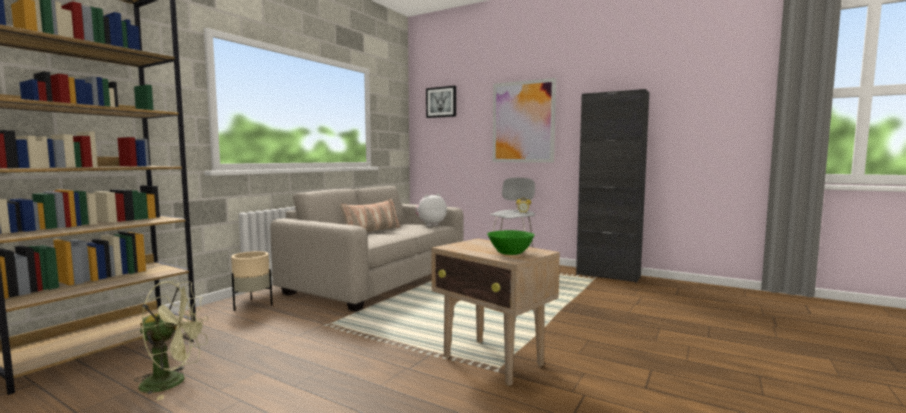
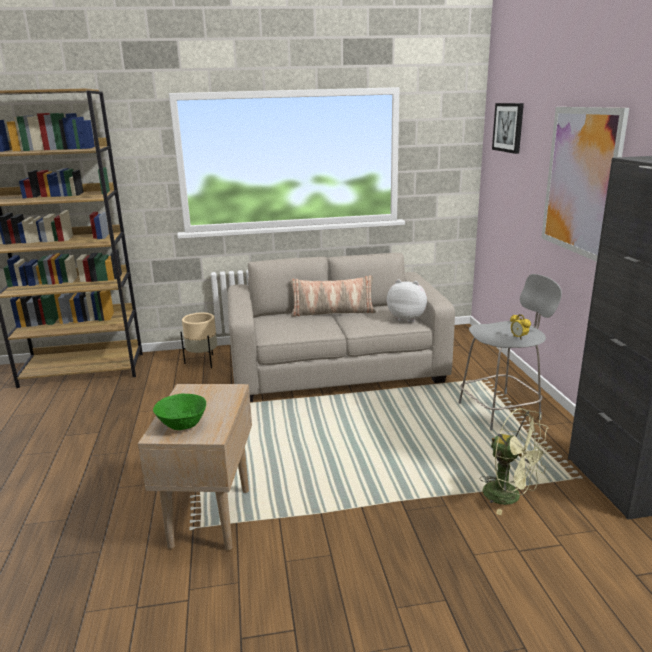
camera: 50 degrees right, 15 degrees up
(173, 382) = (62, 416): green fan -> green fan (510, 496)

